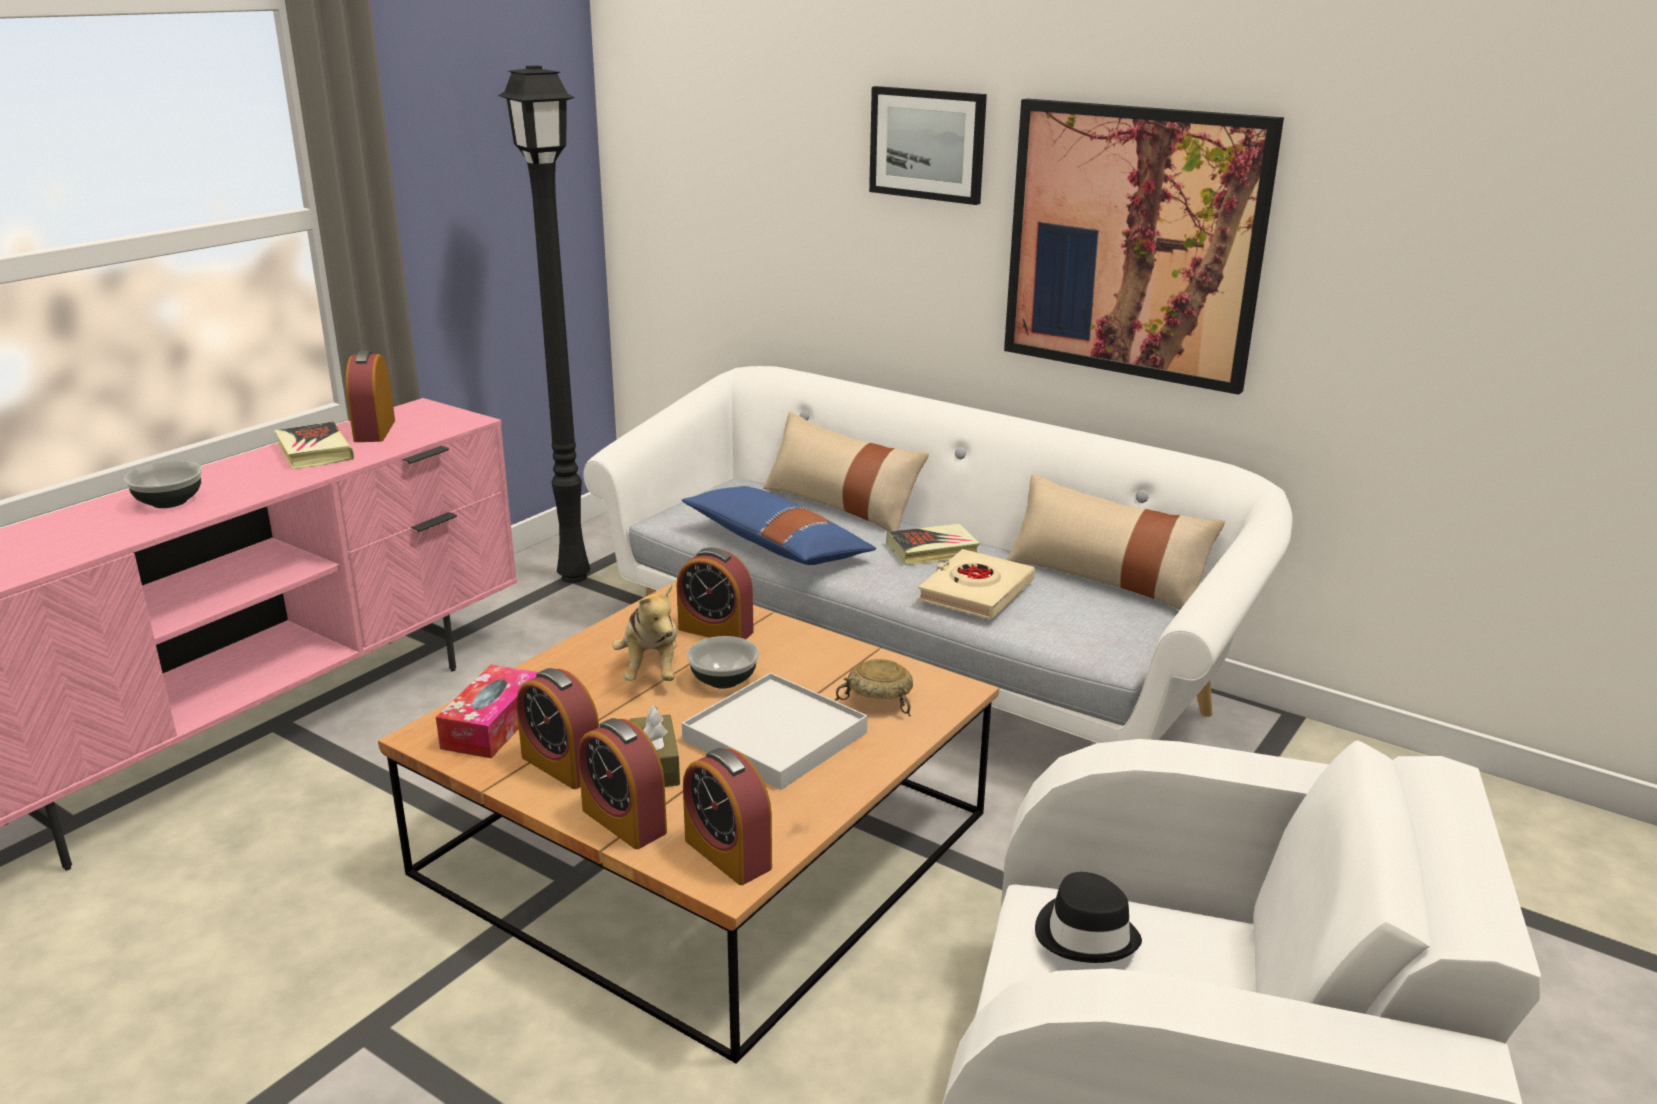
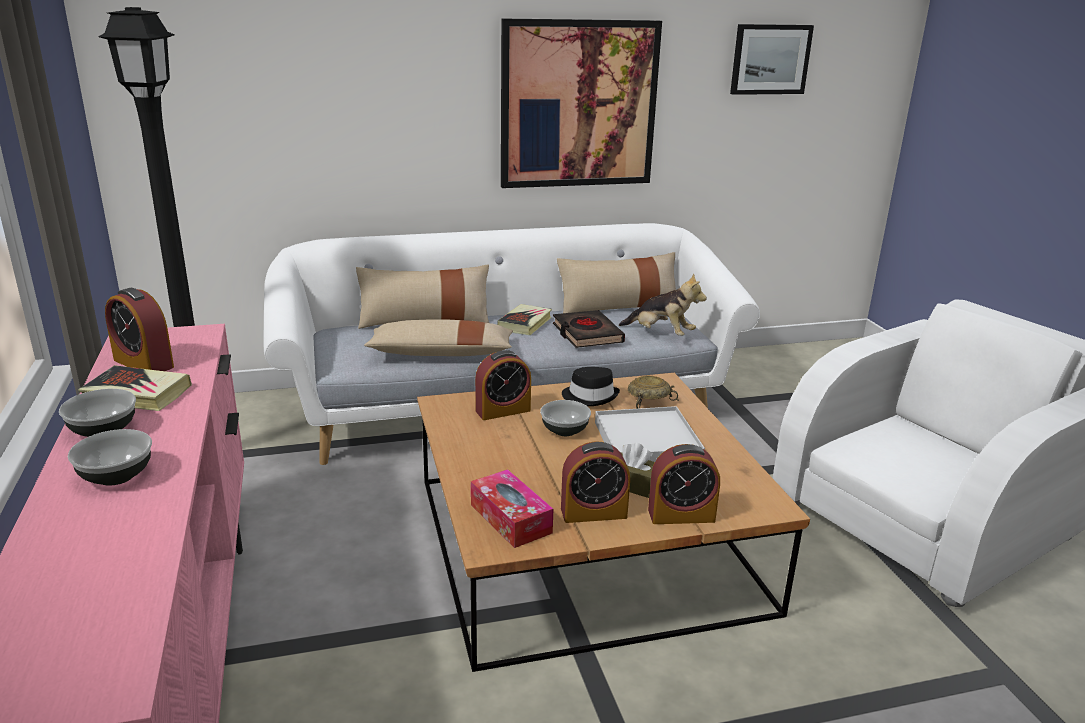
camera: 50 degrees left, 0 degrees up
(238, 469) = (104, 430): none -> bowl
(651, 669) = (519, 445): plush toy -> plush toy (661, 334)
(728, 854) = (749, 498): alarm clock -> none
(776, 545) = (441, 353): blue pillow -> beige pillow
(927, 144) = (428, 55): picture -> picture (770, 59)
(975, 592) = (587, 334): beige book -> black book
(1086, 934) = (873, 450): black hat -> black hat (590, 396)

